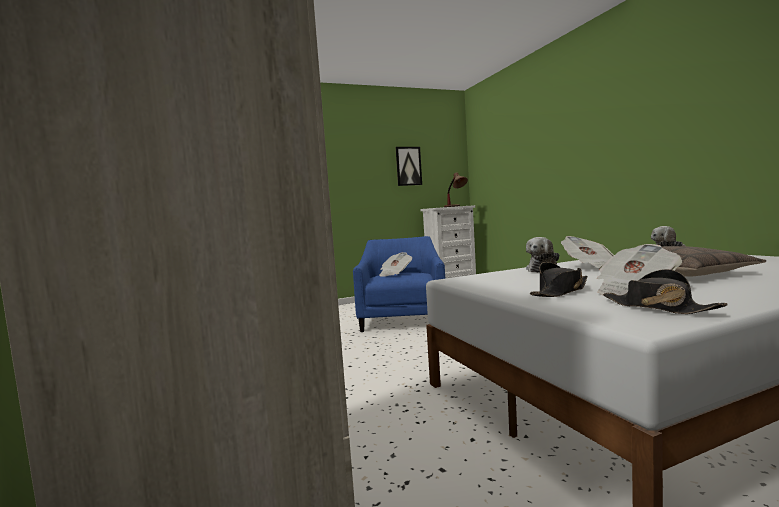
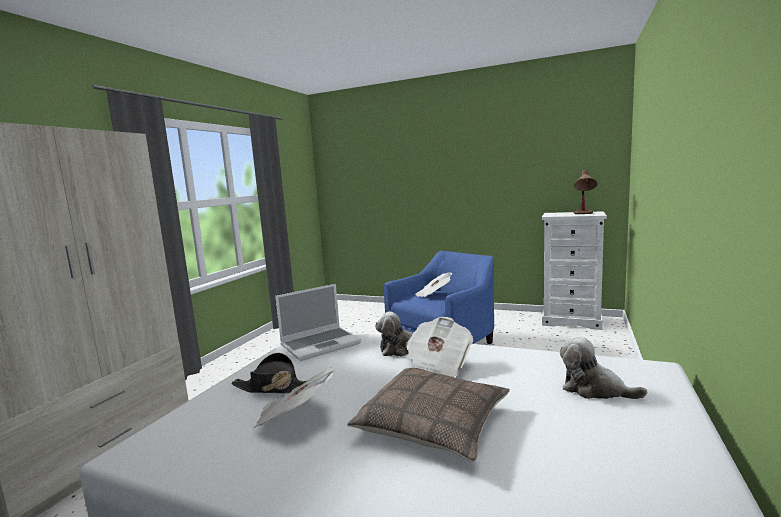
camera: 45 degrees right, 5 degrees up
(408, 166) = (532, 159): picture -> none
(484, 280) = (321, 344): none -> laptop
(657, 307) = (209, 445): black hat -> none

